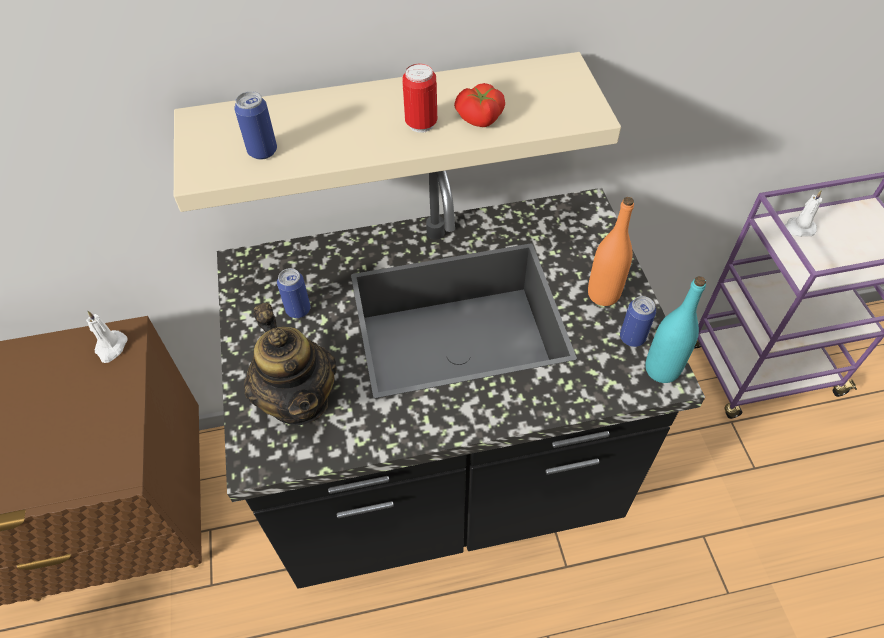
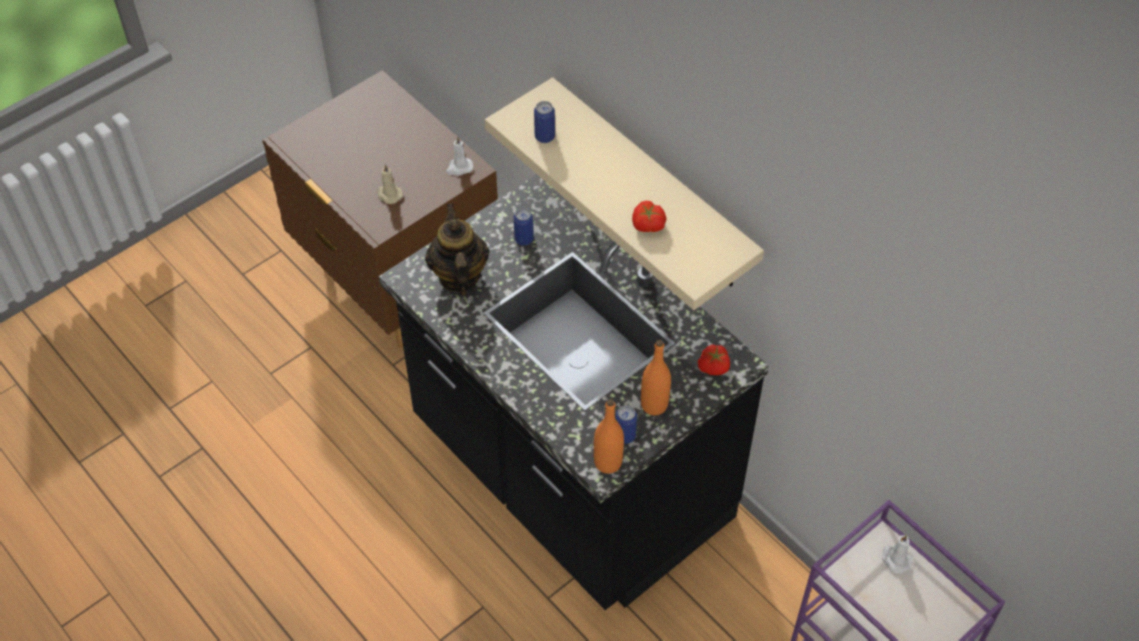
camera: 60 degrees right, 0 degrees up
(78, 438) = (389, 194): none -> beige candle
(299, 399) = (458, 276): teapot -> teapot turned 135 degrees clockwise
(421, 124) = (621, 198): can -> none
(581, 226) = (714, 367): none -> tomato
(662, 369) = (608, 462): turquoise bottle -> orange bottle

